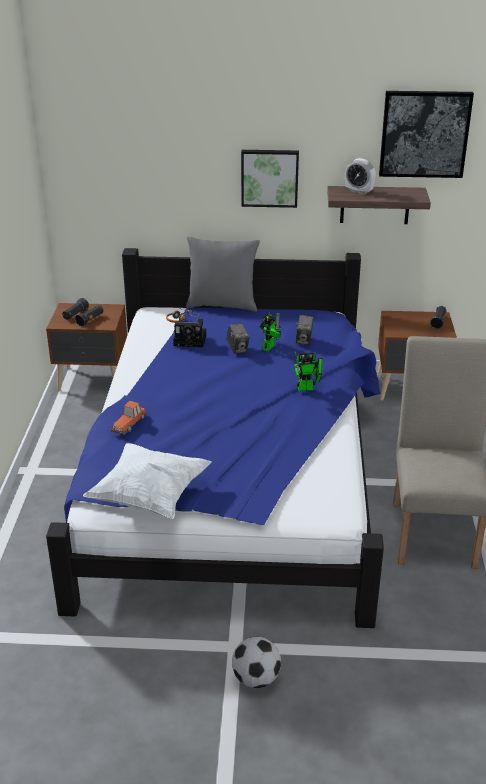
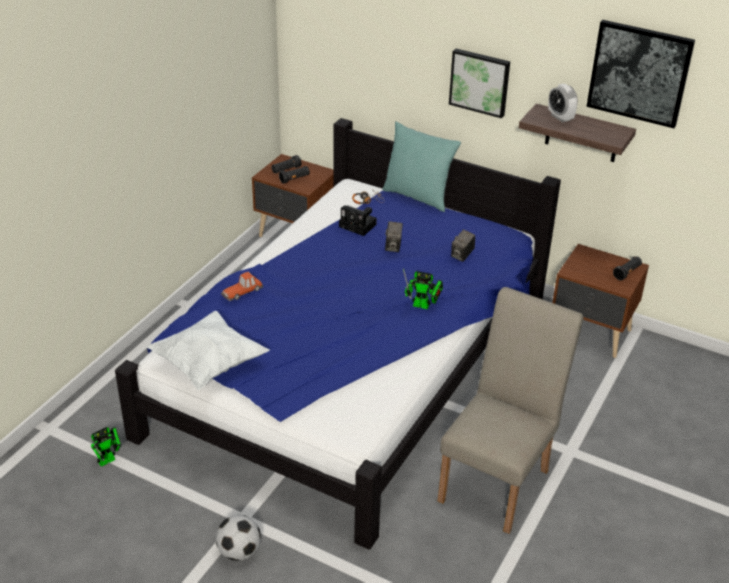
camera: 25 degrees right, 5 degrees up
(222, 305) = (418, 196): grey pillow -> turquoise pillow
(269, 346) = (424, 252): toy robot -> toy robot (109, 459)

